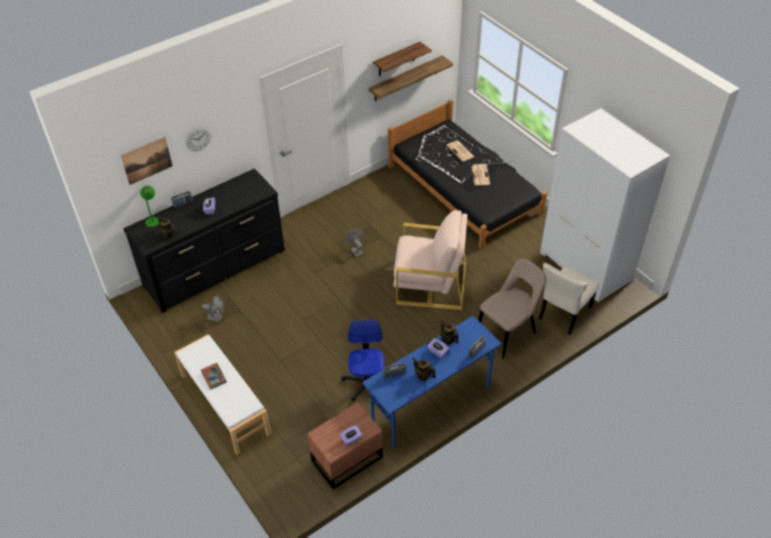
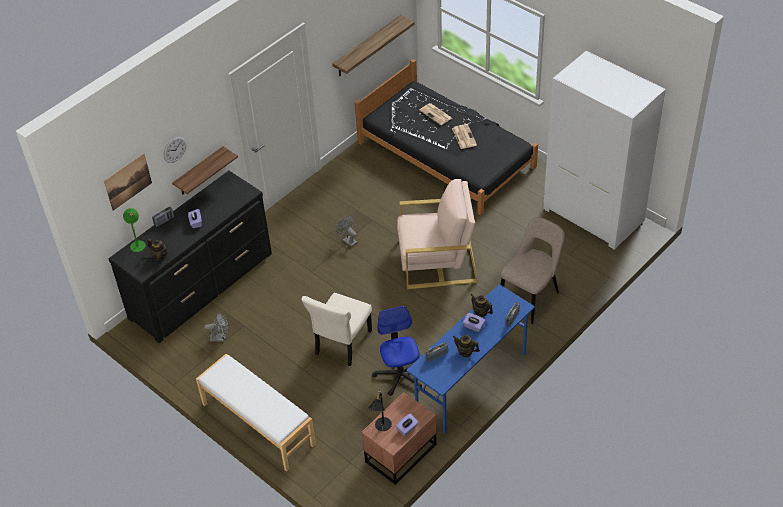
camera: 10 degrees left, 0 degrees up
(213, 377) = (247, 395): book -> none
(327, 432) = (381, 426): none -> black table lamp
(396, 59) = (357, 28): shelf -> shelf (199, 172)
(563, 314) = (582, 268): beige chair -> beige chair (342, 344)

